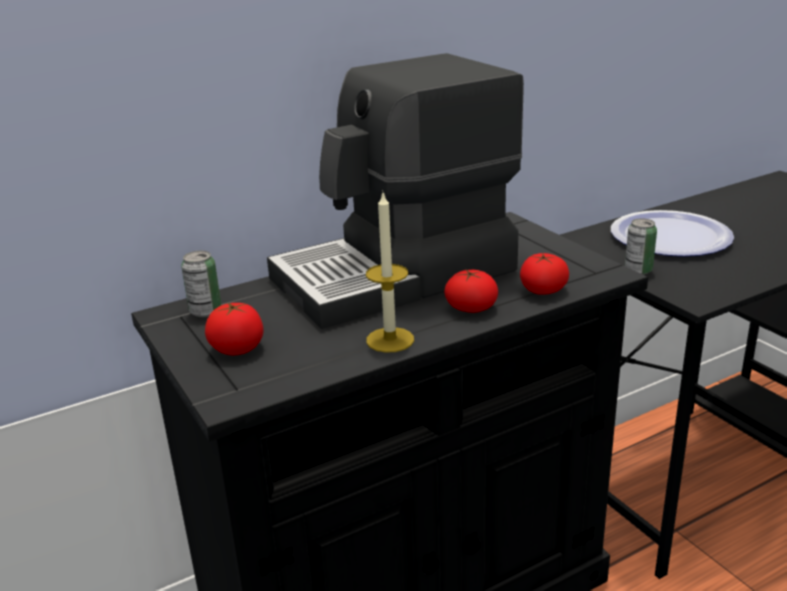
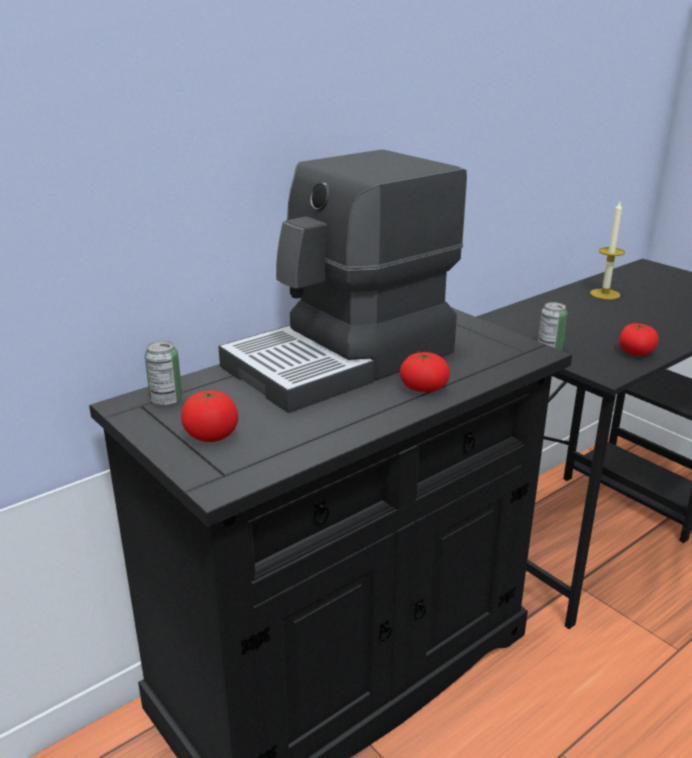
camera: 10 degrees left, 0 degrees up
(390, 340) = (358, 421): candle -> candle (605, 294)
(543, 290) = (483, 369): tomato -> tomato (636, 352)
(670, 237) = (568, 318): plate -> none

